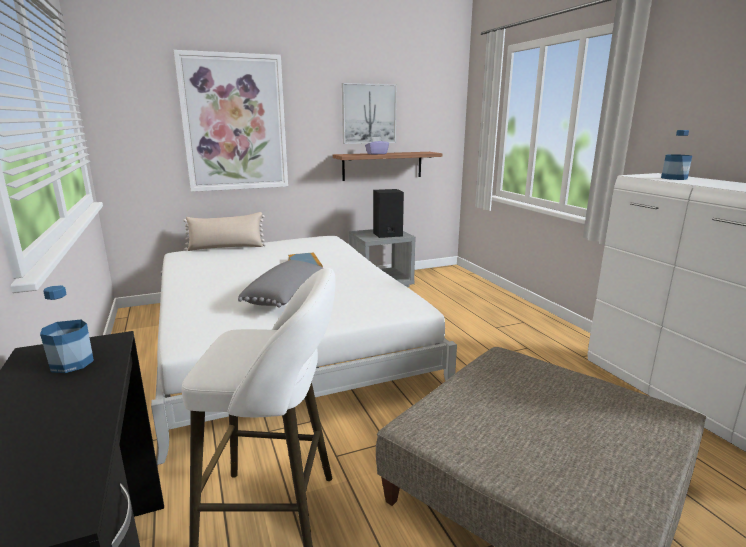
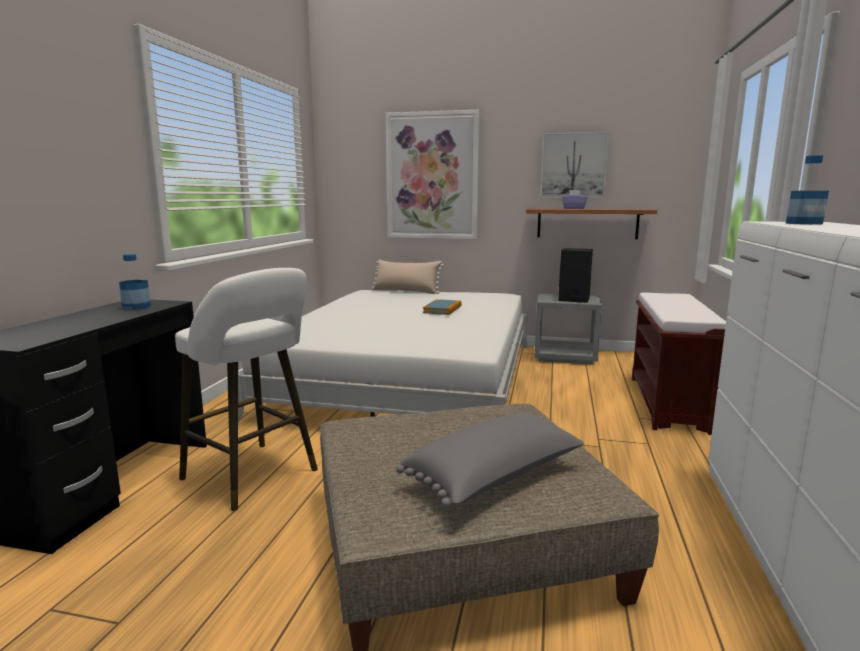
camera: 35 degrees right, 5 degrees down
(287, 296) = (386, 326): grey pillow -> grey pillow (495, 478)
(497, 309) = (669, 403): none -> brown bench

